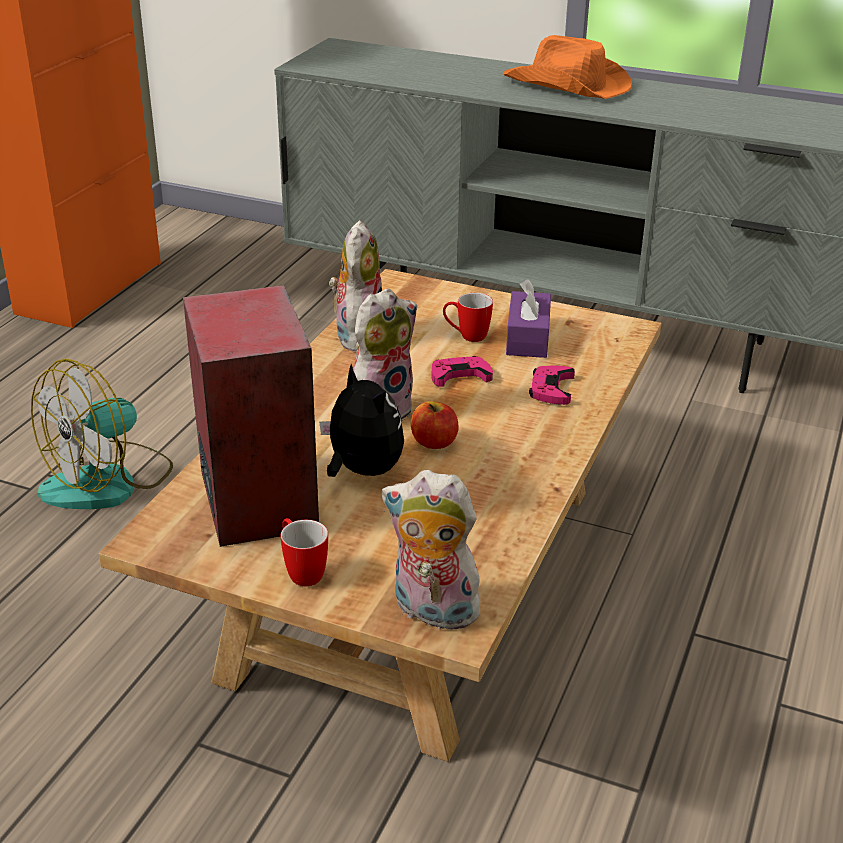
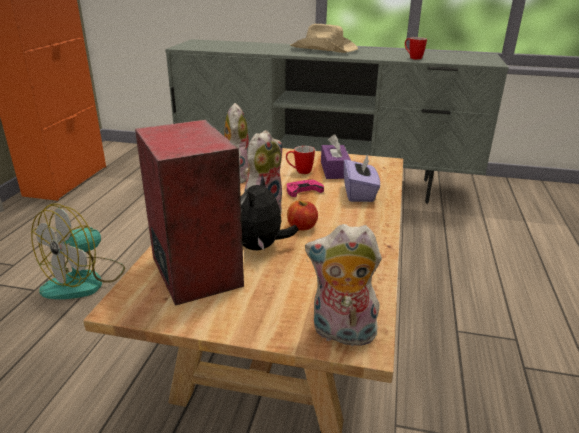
camera: 10 degrees left, 5 degrees down
(301, 571) = (239, 316): mug -> mug (413, 58)
(362, 471) = (261, 247): plush toy -> plush toy turned 120 degrees counterclockwise
(551, 389) = (359, 193): pink game controller -> purple tissue box
(568, 85) = (324, 49): orange hat -> beige hat

